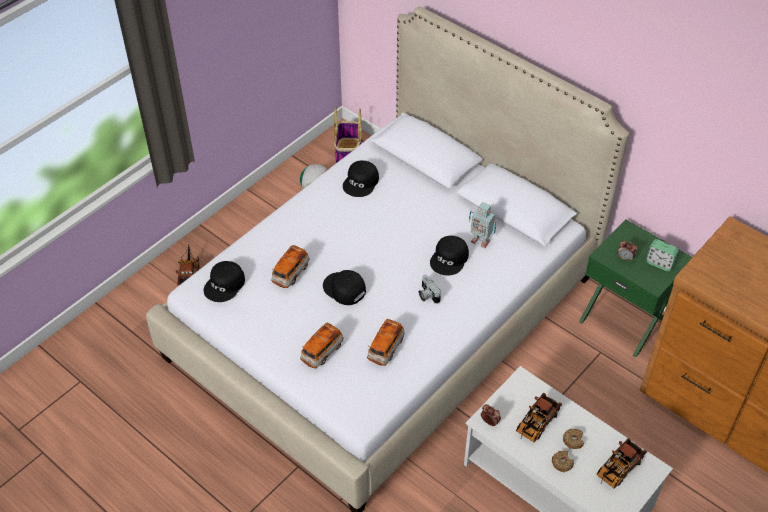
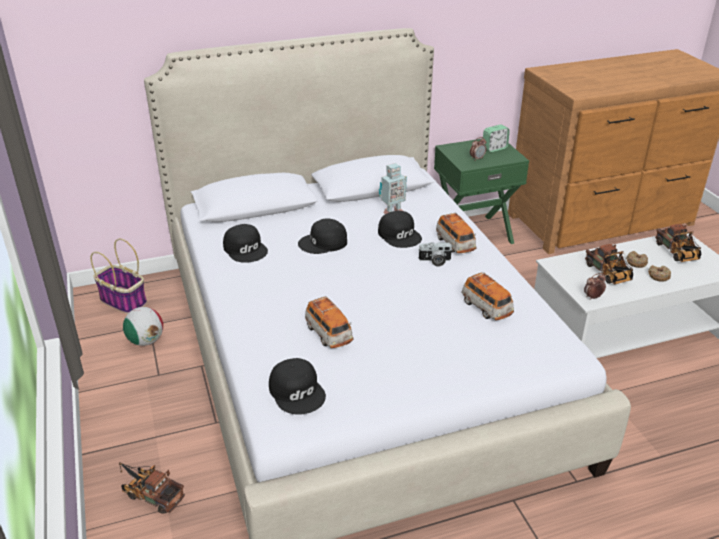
camera: 60 degrees left, 15 degrees down
(322, 352) = (461, 351): toy car -> toy car (455, 244)
(344, 289) = (384, 307): black cap -> black cap (323, 243)

